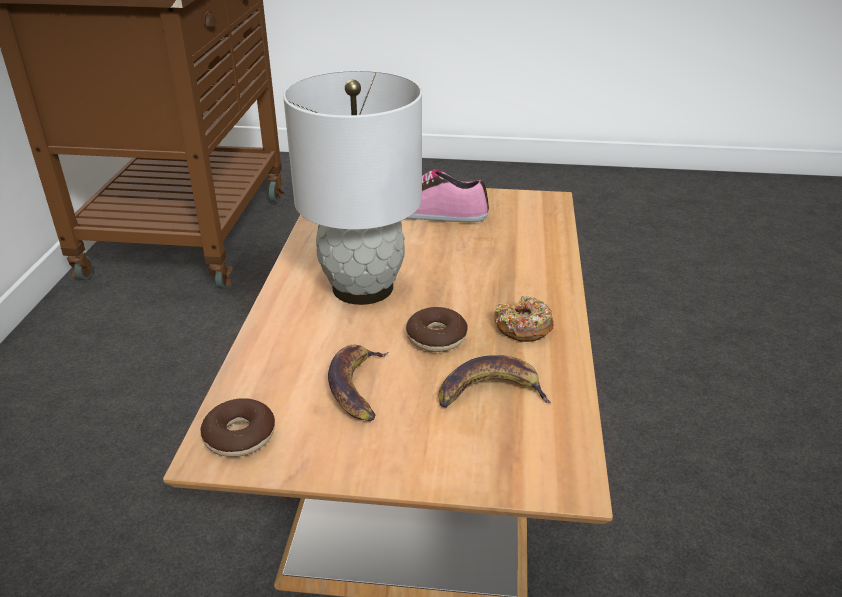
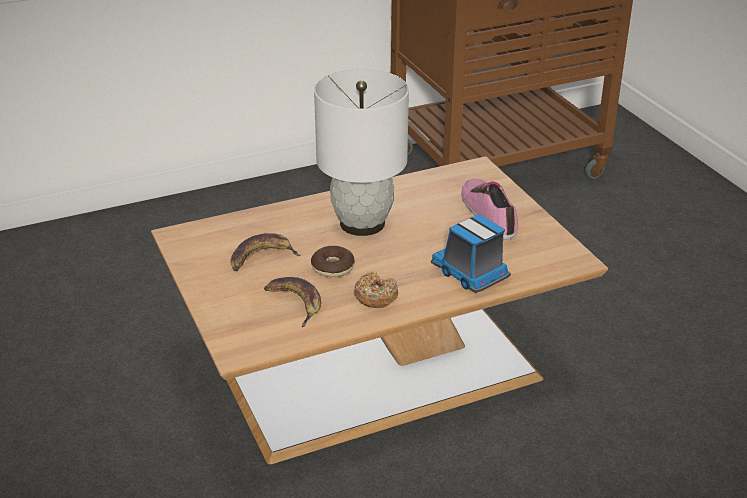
camera: 60 degrees right, 0 degrees up
(240, 436) = (193, 237): donut -> none
(525, 256) = (471, 273): none -> toy truck

